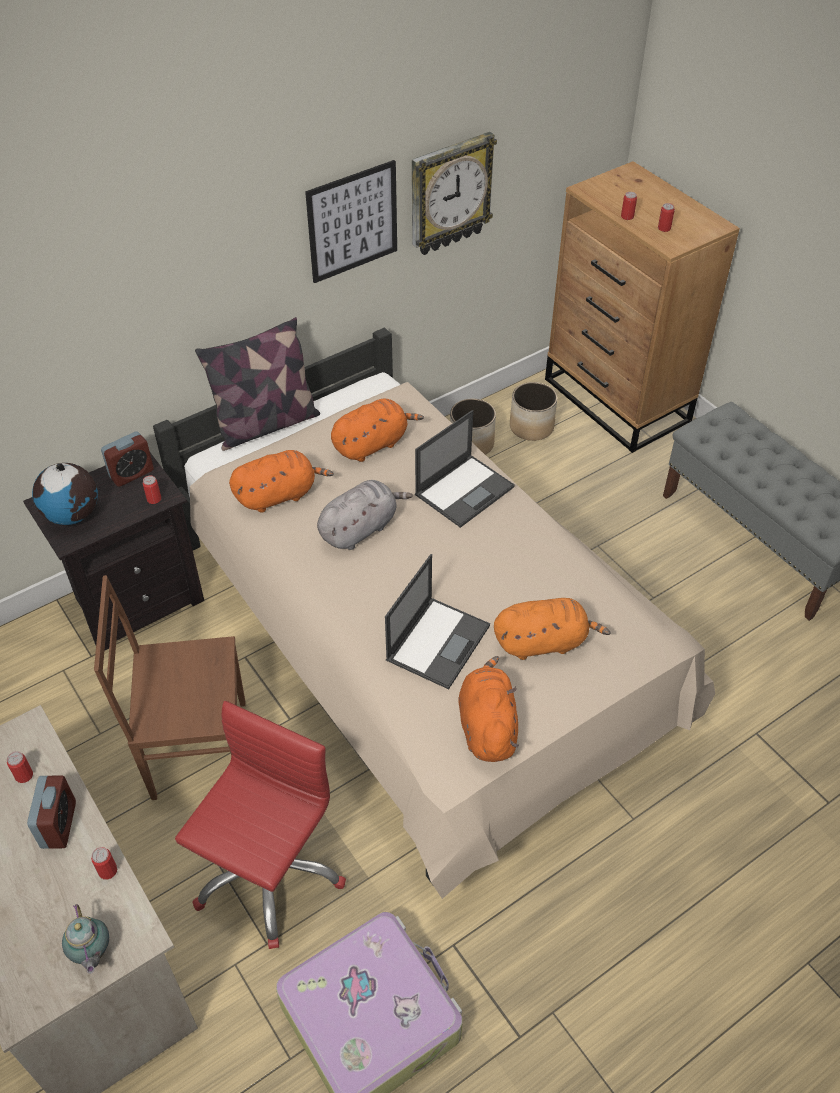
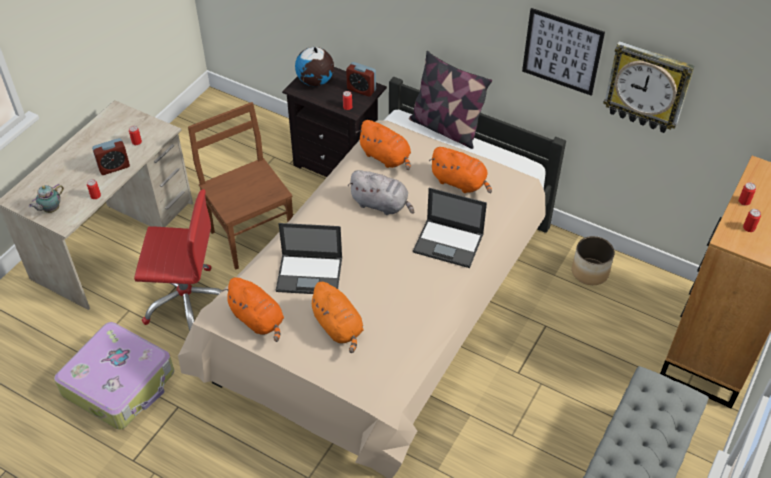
camera: 65 degrees right, 0 degrees up
(487, 726) = (258, 320): orange plush toy -> orange plush toy turned 75 degrees clockwise
(531, 427) = (637, 302): planter -> none

